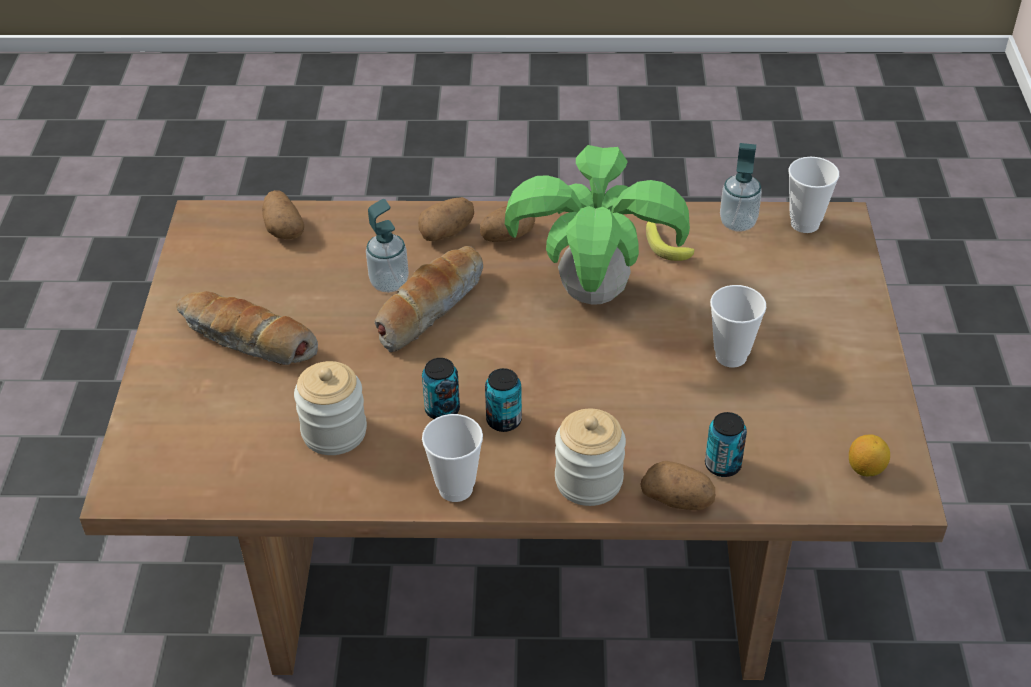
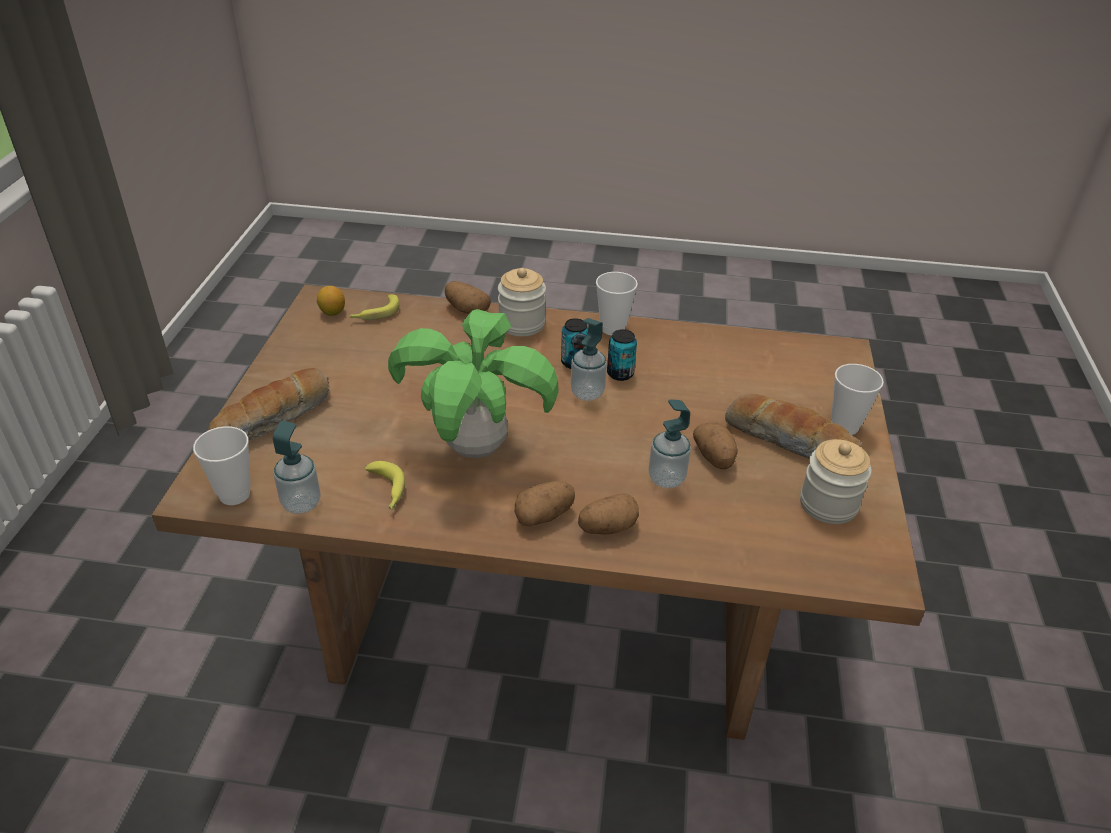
camera: 175 degrees left, 5 degrees down
(283, 228) = (786, 552): potato -> potato (714, 457)
(334, 432) = (702, 368): jar -> jar (828, 504)
(429, 307) = (628, 451): bread -> bread (275, 419)
(481, 376) = (587, 393): none -> soap dispenser
(722, 465) = (427, 323): can -> none
(731, 356) = (382, 386): cup -> cup (845, 426)
(804, 474) = (375, 313): none -> banana

